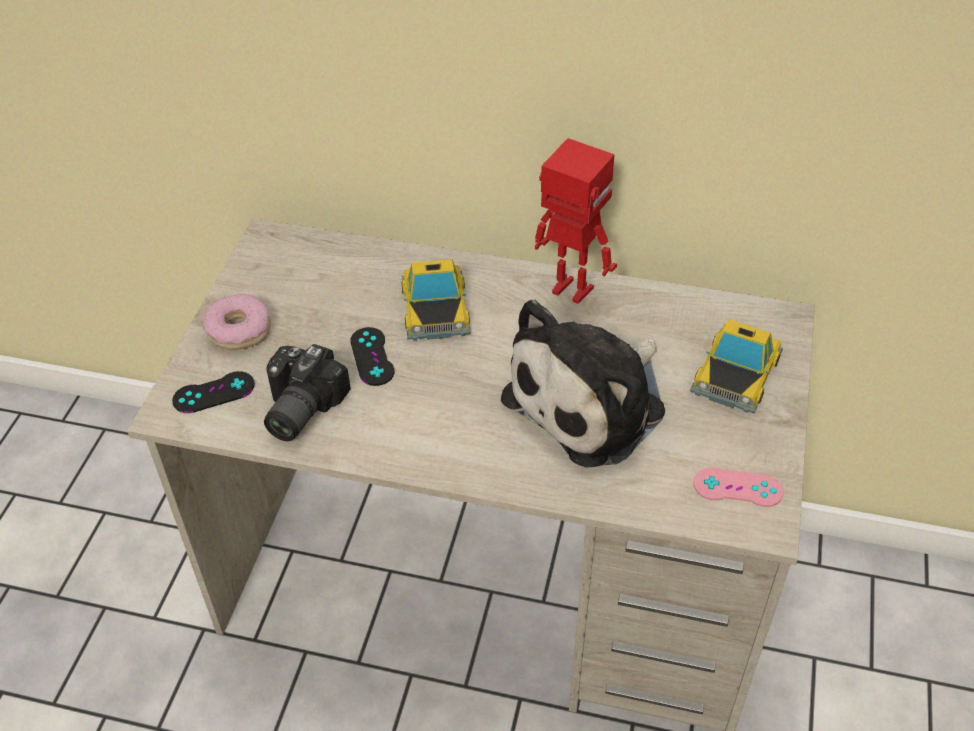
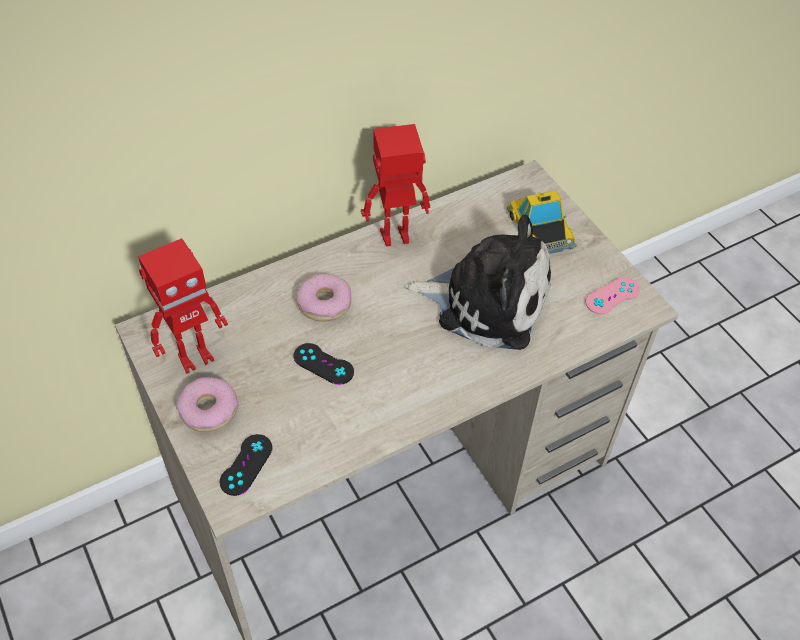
camera: 45 degrees left, 5 degrees up
(278, 281) = (194, 357): none -> toy robot
(297, 408) = (316, 433): camera -> none
(435, 307) = (324, 303): toy car -> donut
(592, 402) = (486, 300): plush toy -> plush toy turned 75 degrees counterclockwise

